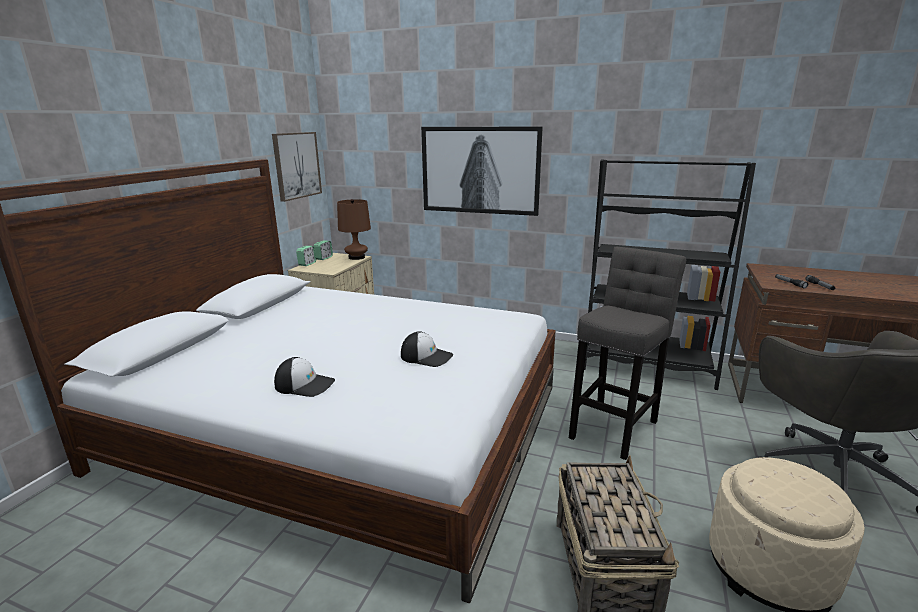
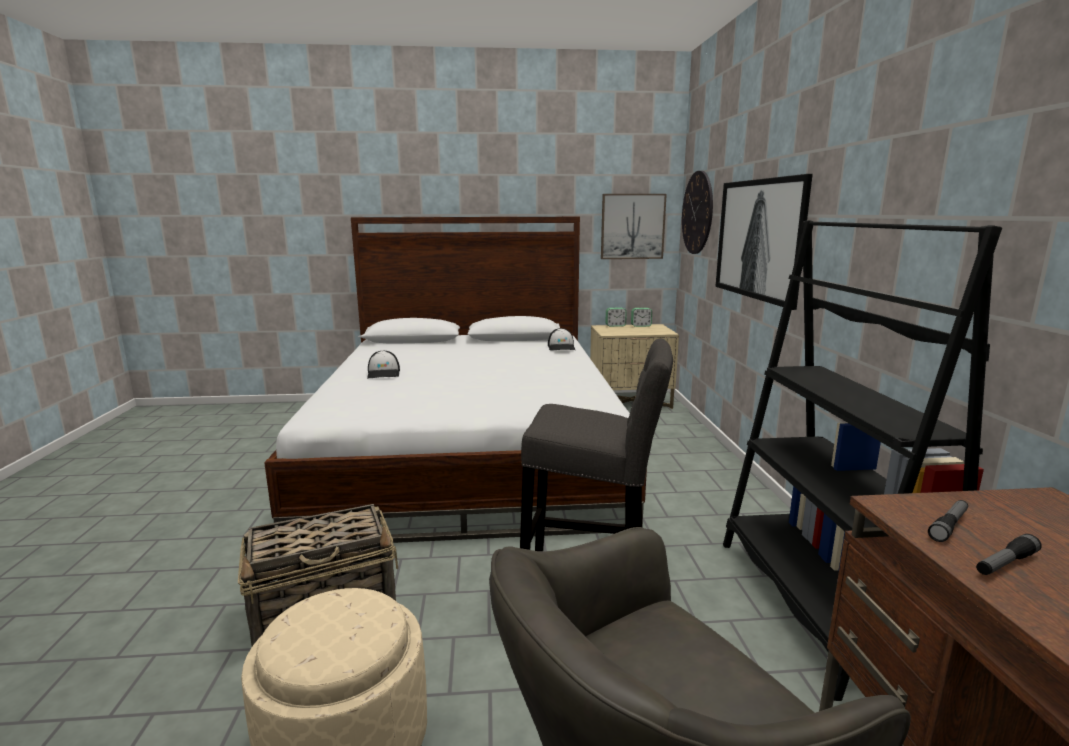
camera: 65 degrees right, 5 degrees down
(356, 257) = (663, 332): brown table lamp -> none
(363, 149) = (697, 213): none -> wall clock
(427, 356) = (459, 392): cap -> cap (561, 347)

